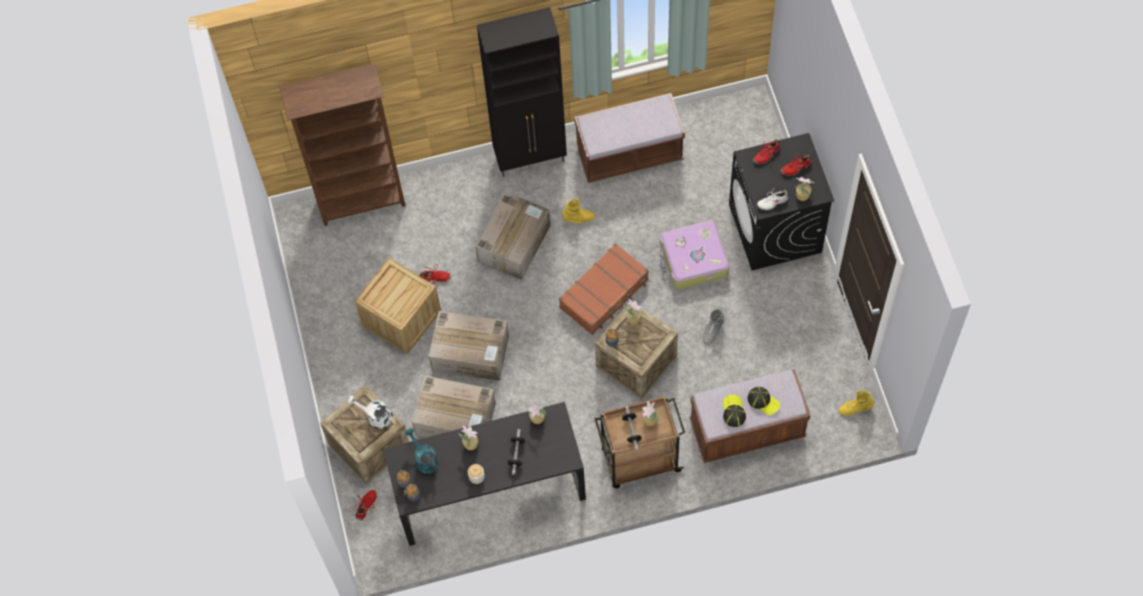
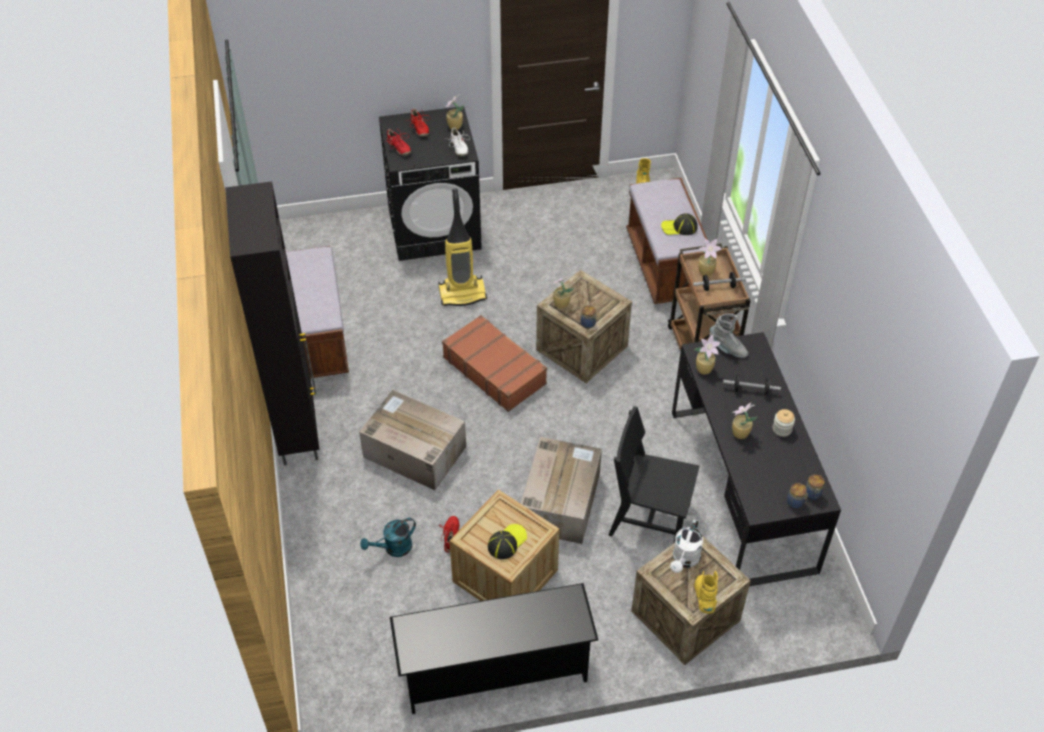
camera: 90 degrees left, 15 degrees down
(323, 317) = (494, 670): none -> black shoe rack
(362, 202) = (322, 619): brown bookcase -> none
(366, 506) = (770, 621): red shoe -> none
(424, 459) = (763, 481): turquoise watering can -> turquoise watering can (393, 548)
(457, 419) = (649, 519): cardboard box -> black chair
(578, 218) = (392, 388): yellow boot -> yellow boot (704, 598)
(693, 260) = (462, 293): suitcase -> vacuum cleaner
(712, 331) = (550, 284): grey boot -> grey boot (727, 348)
(763, 401) = (668, 205): cap -> cap (507, 542)

